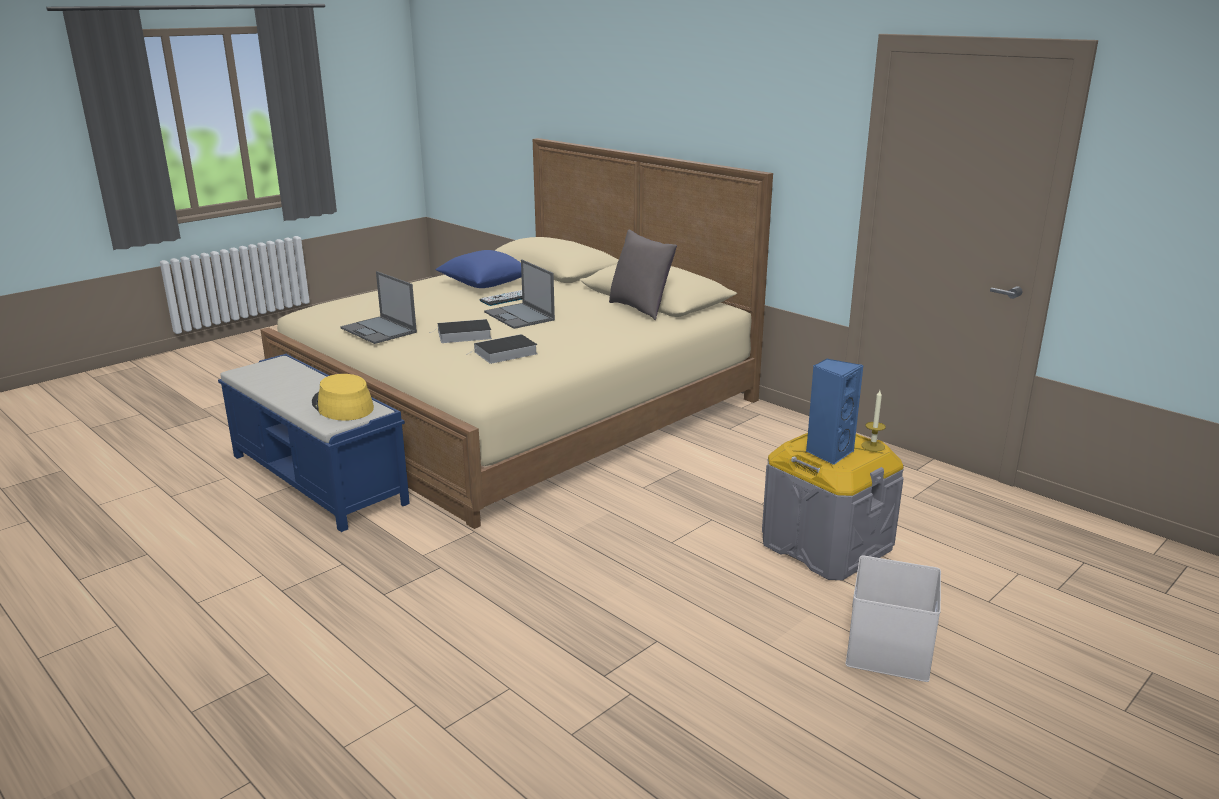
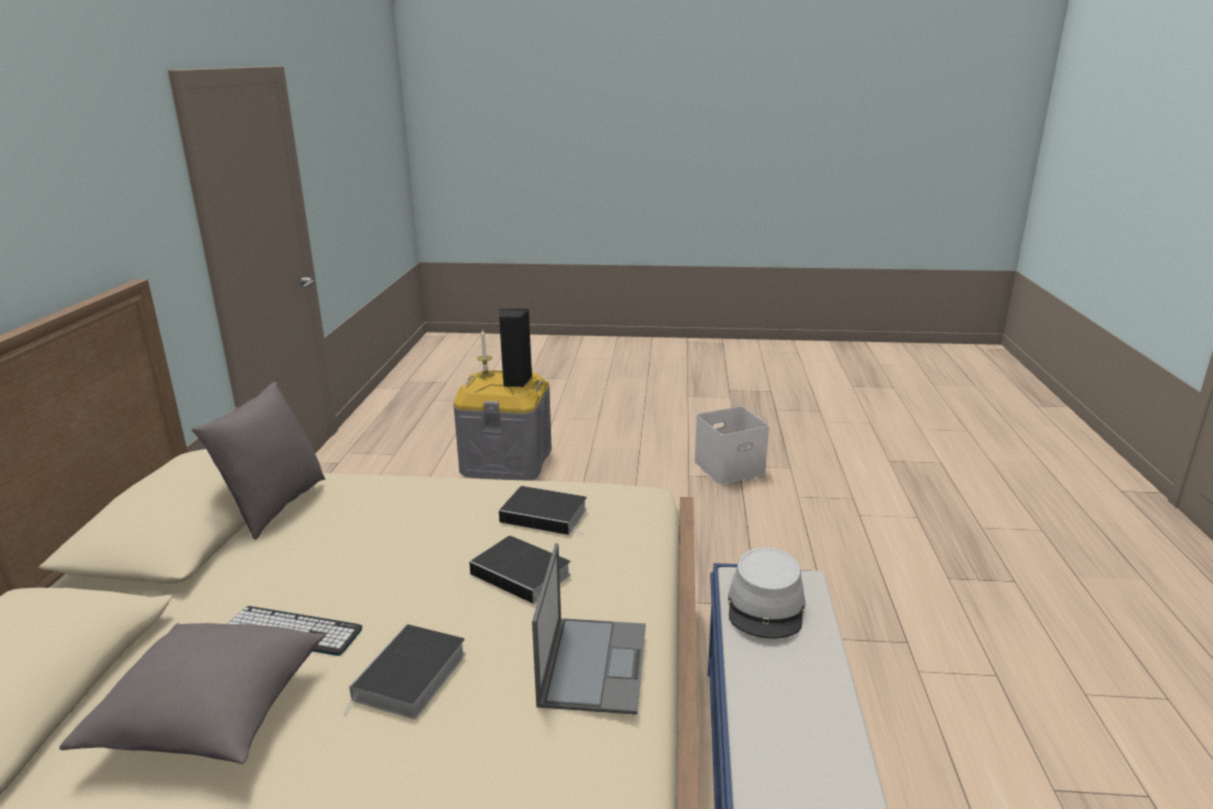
camera: 130 degrees left, 0 degrees up
(342, 406) = (766, 606): yellow hat -> grey hat
(441, 306) = (410, 678): none -> book
(485, 284) = (213, 717): blue pillow -> grey pillow
(520, 316) = (393, 574): laptop -> none
(828, 453) = (515, 381): blue speaker -> black speaker
(890, 651) = (596, 422): white storage box -> white storage box (729, 467)

